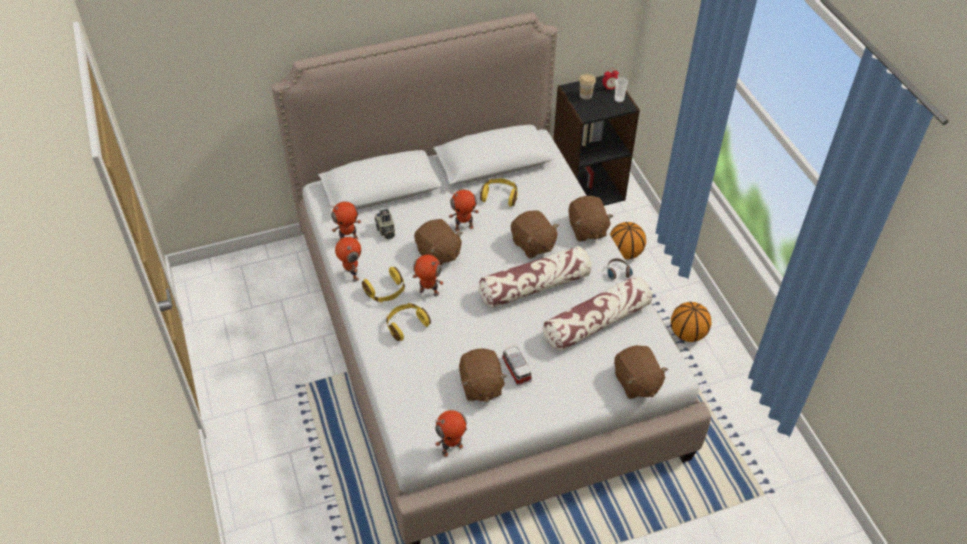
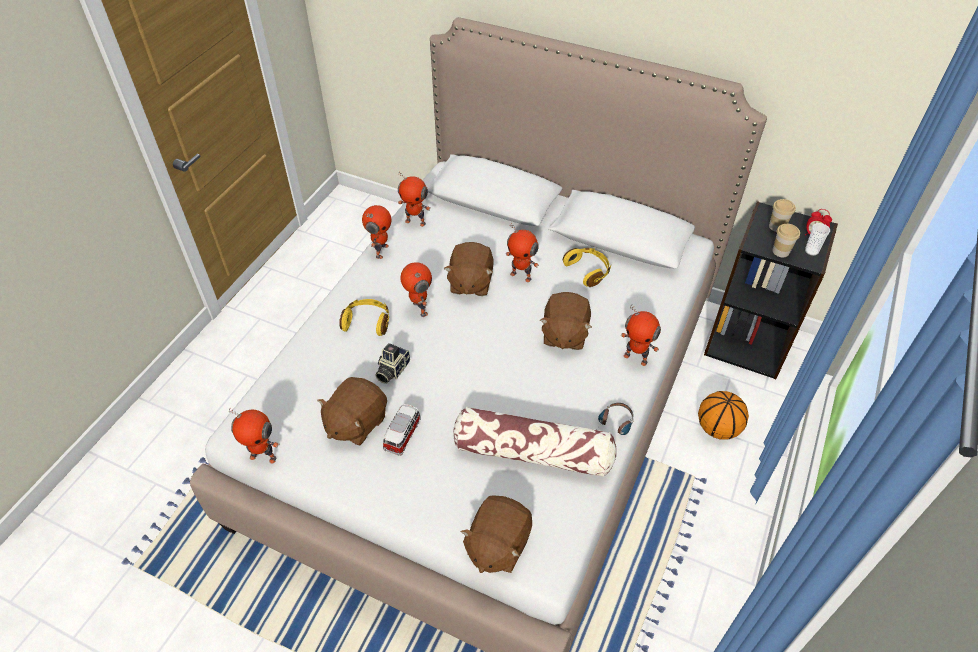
camera: 45 degrees right, 0 degrees up
(385, 230) = (452, 234): camera -> camera (391, 370)
(386, 291) = (388, 283): yellow headphones -> none
(535, 286) = (517, 373): pillow -> none
(587, 229) = (636, 358): brown plush toy -> toy robot
(604, 110) = (780, 251): none -> cup
(687, 333) = (695, 557): basketball -> none

